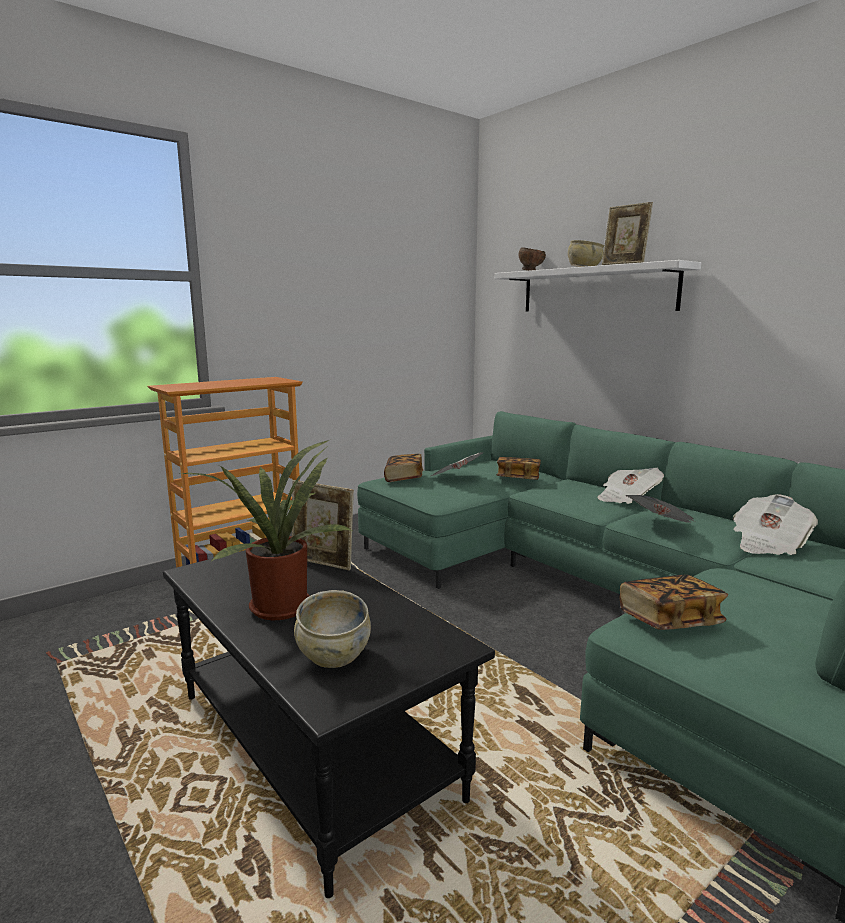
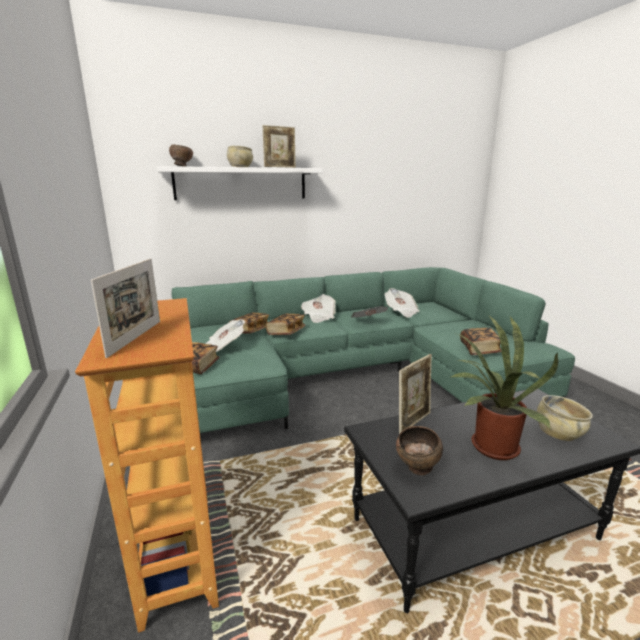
camera: 70 degrees left, 5 degrees up
(201, 384) = (135, 338): none -> picture frame
(230, 570) = (417, 470): none -> brown bowl
(539, 492) = (286, 332): none -> book

